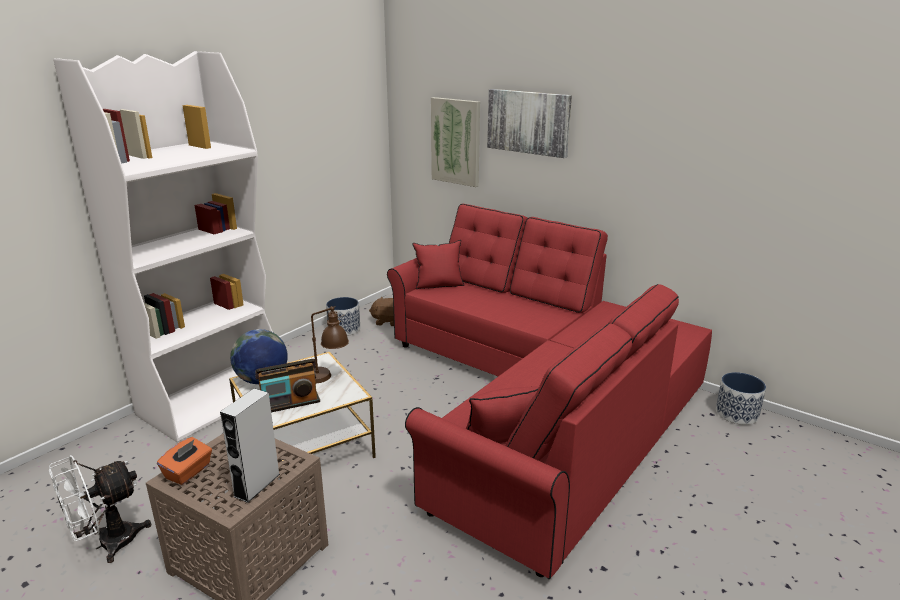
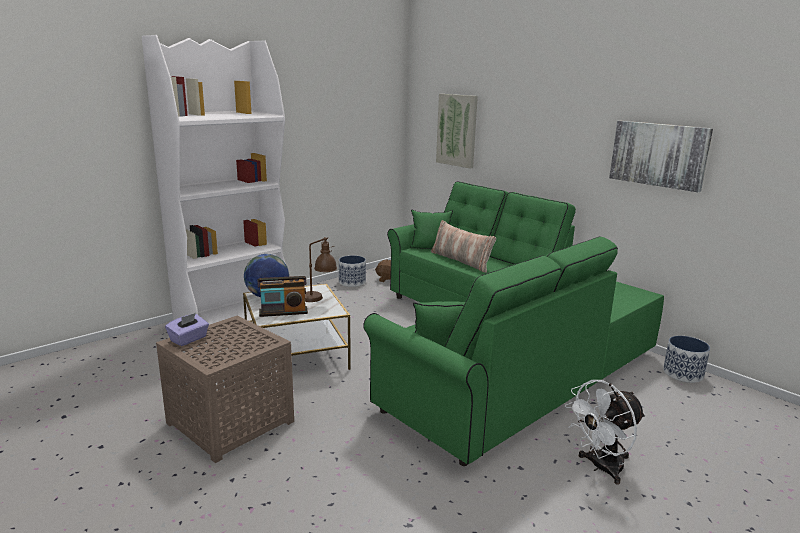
camera: 10 degrees right, 5 degrees down
(107, 544) = (129, 400): white fan -> white fan (601, 468)
(188, 472) = (189, 339): orange tissue box -> purple tissue box
(257, 485) = (236, 352): grey speaker -> none
(480, 303) = (461, 261): none -> pillow
(528, 122) = (515, 112): picture -> picture (658, 154)
(538, 404) = (500, 348): red sofa -> green sofa

